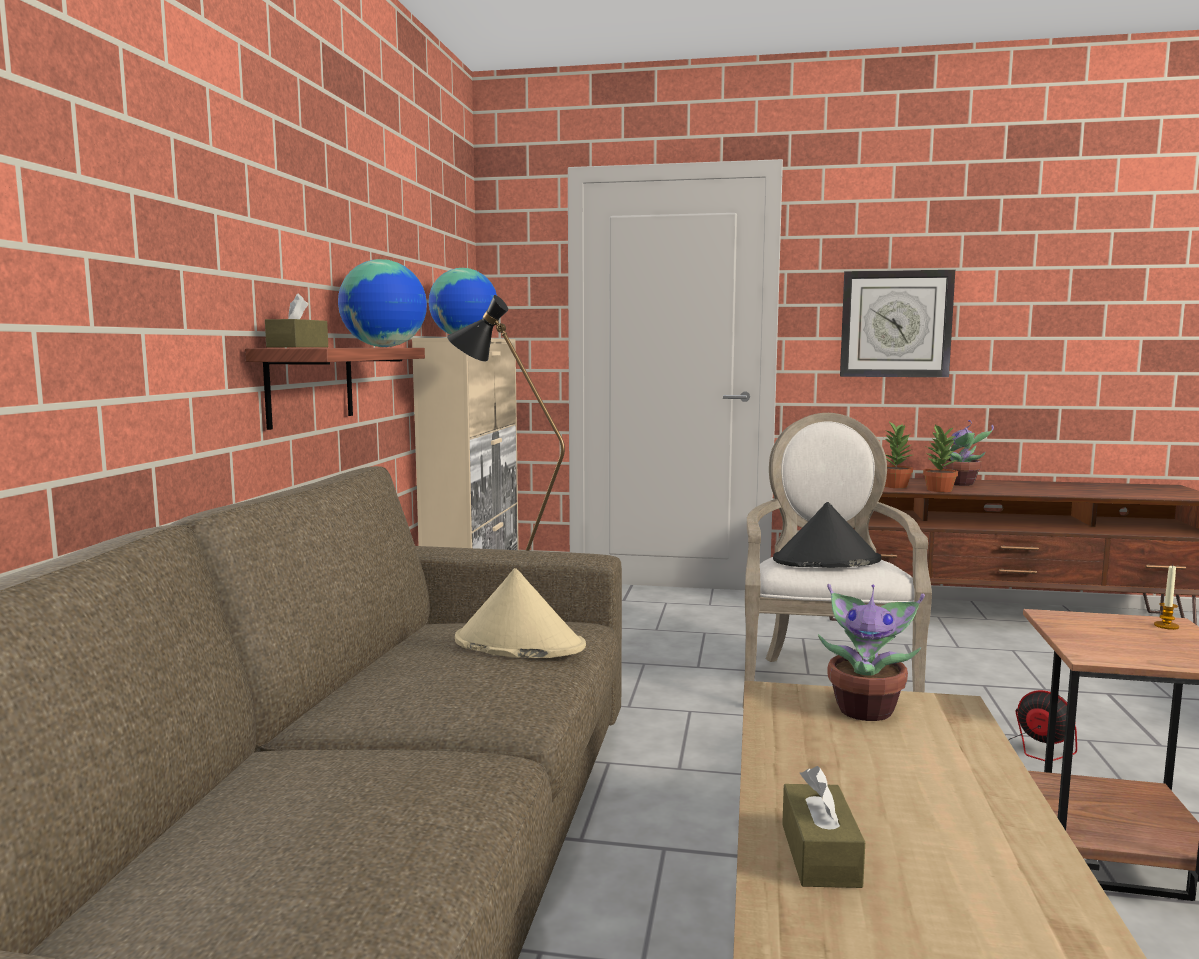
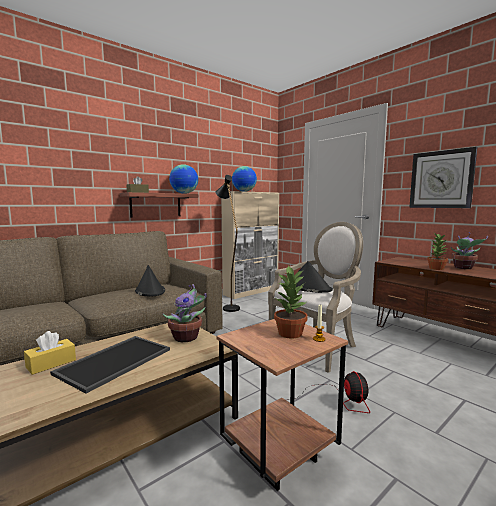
camera: 40 degrees right, 0 degrees up
(518, 644) = (149, 291): beige hat -> black hat
(820, 855) = (51, 363): brown tissue box -> yellow tissue box
(895, 486) = (418, 264): potted plant -> potted plant (290, 333)
(897, 793) = (114, 360): none -> tray

